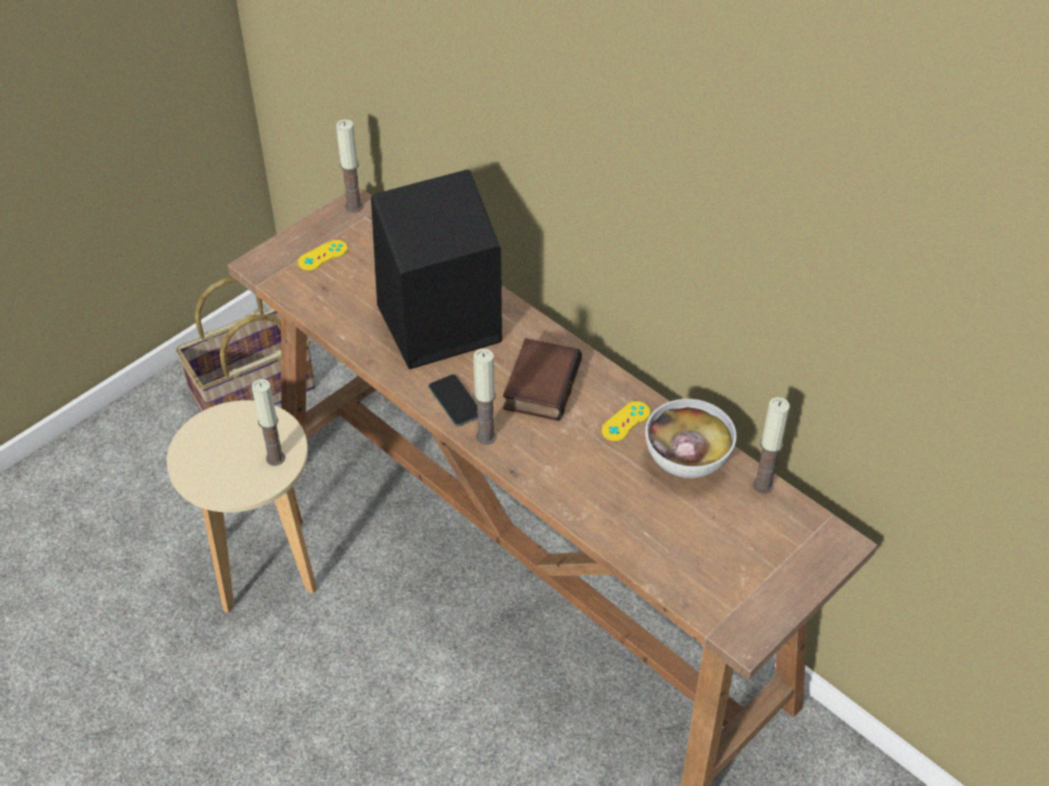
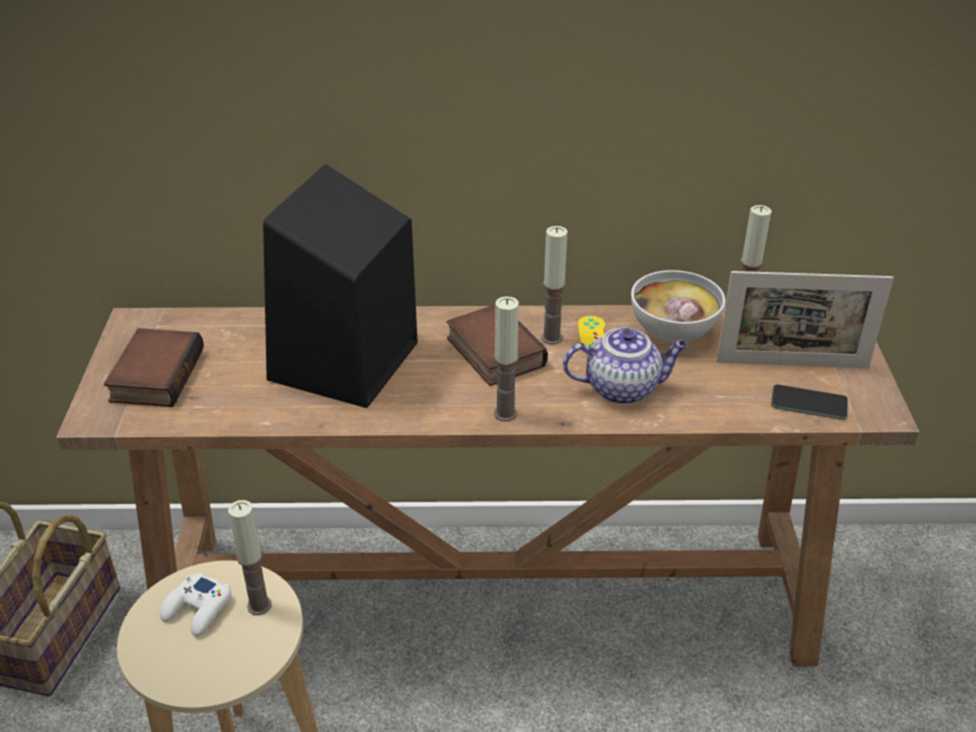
camera: 45 degrees left, 10 degrees down
(242, 435) = (197, 610): none -> white game controller
(323, 255) = (155, 374): yellow game controller -> book
(354, 206) = (134, 323): candle -> candle (551, 338)
(455, 401) = (442, 405): phone -> phone (809, 403)
(587, 476) = (623, 388): none -> teapot
(737, 551) = (792, 364): none -> picture frame

